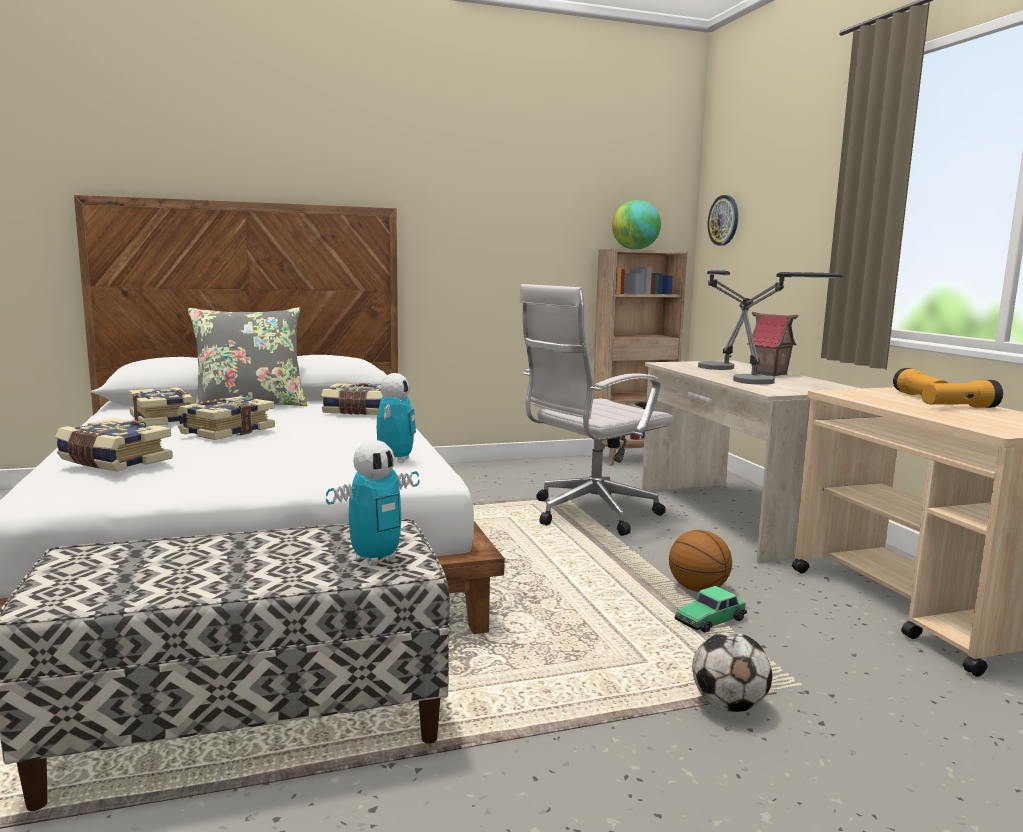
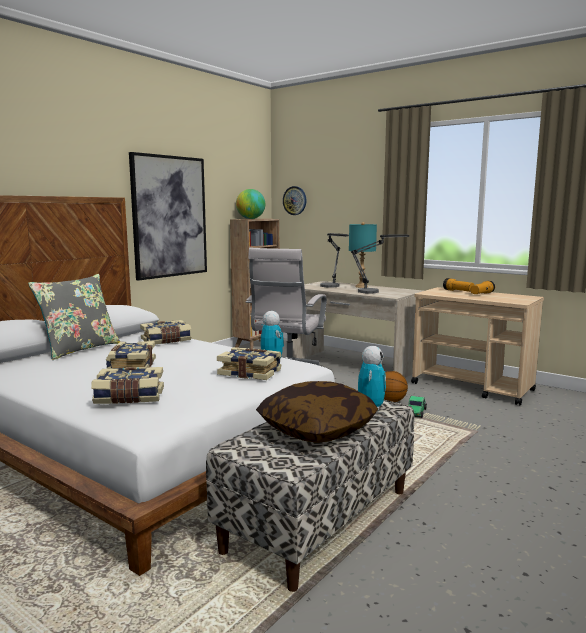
camera: 35 degrees left, 0 degrees up
(165, 419) = (55, 368): book -> book (250, 372)
(225, 564) = (317, 429): none -> pillow
(483, 240) = (169, 216): none -> picture
(728, 705) = (471, 441): football -> none
(769, 374) = (361, 286): toy house -> turquoise table lamp

